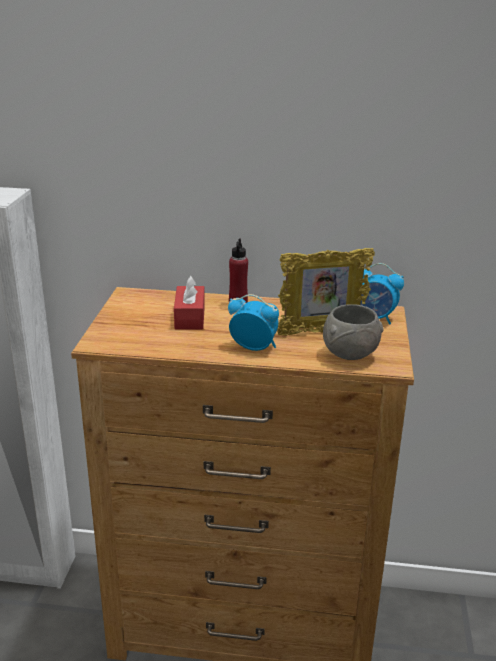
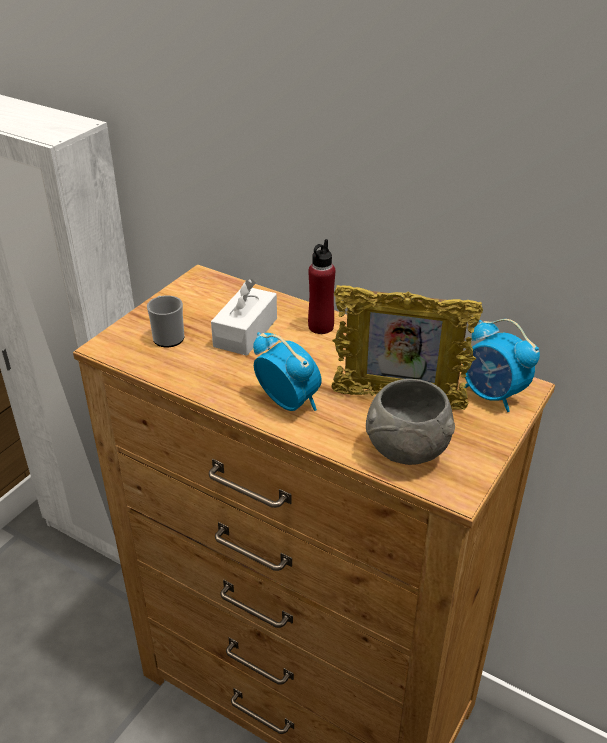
camera: 25 degrees right, 10 degrees up
(136, 330) = (167, 336): none -> mug
(190, 317) = (245, 332): red tissue box -> white tissue box

